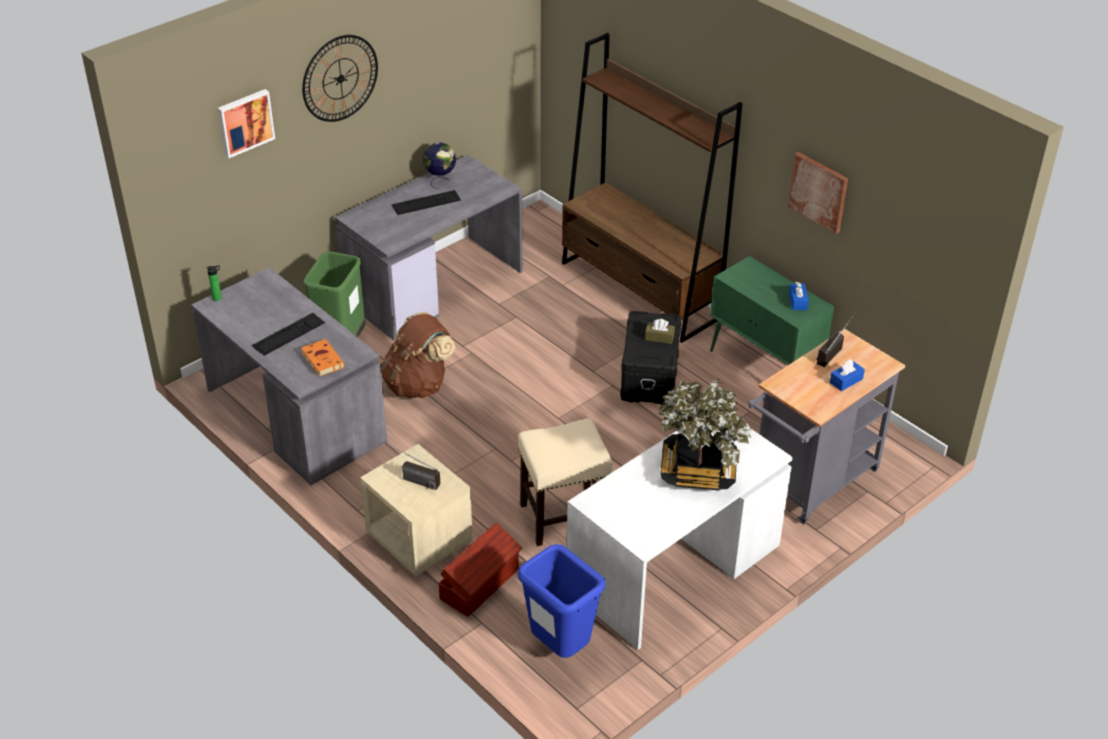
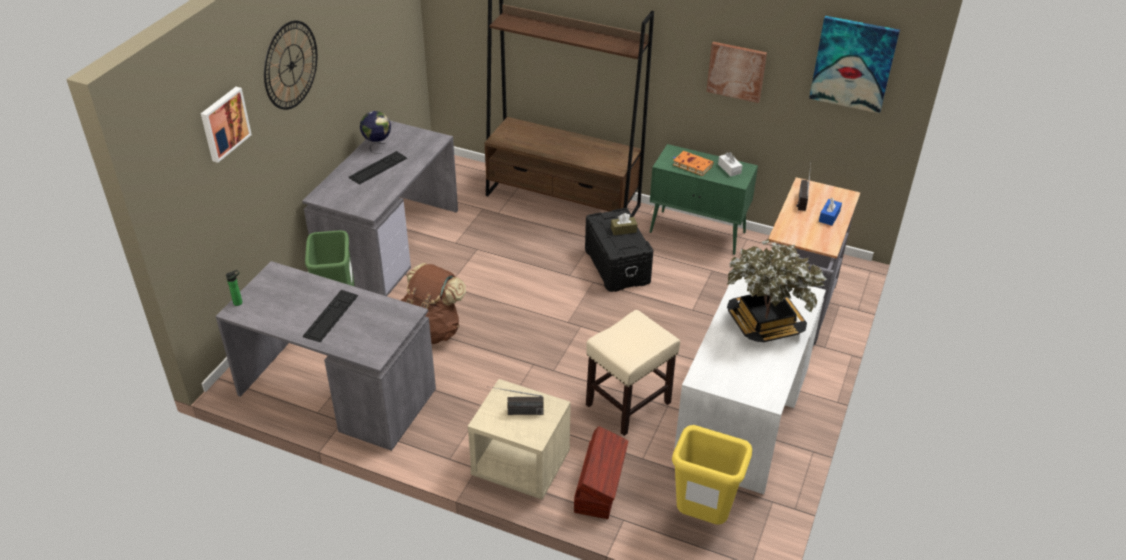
camera: 25 degrees left, 0 degrees up
(322, 359) = (378, 329): orange book -> orange book (691, 165)
(559, 648) = (701, 517): blue trash can -> yellow trash can
(797, 301) = (729, 169): blue tissue box -> white tissue box
(930, 215) = (853, 64): none -> picture

